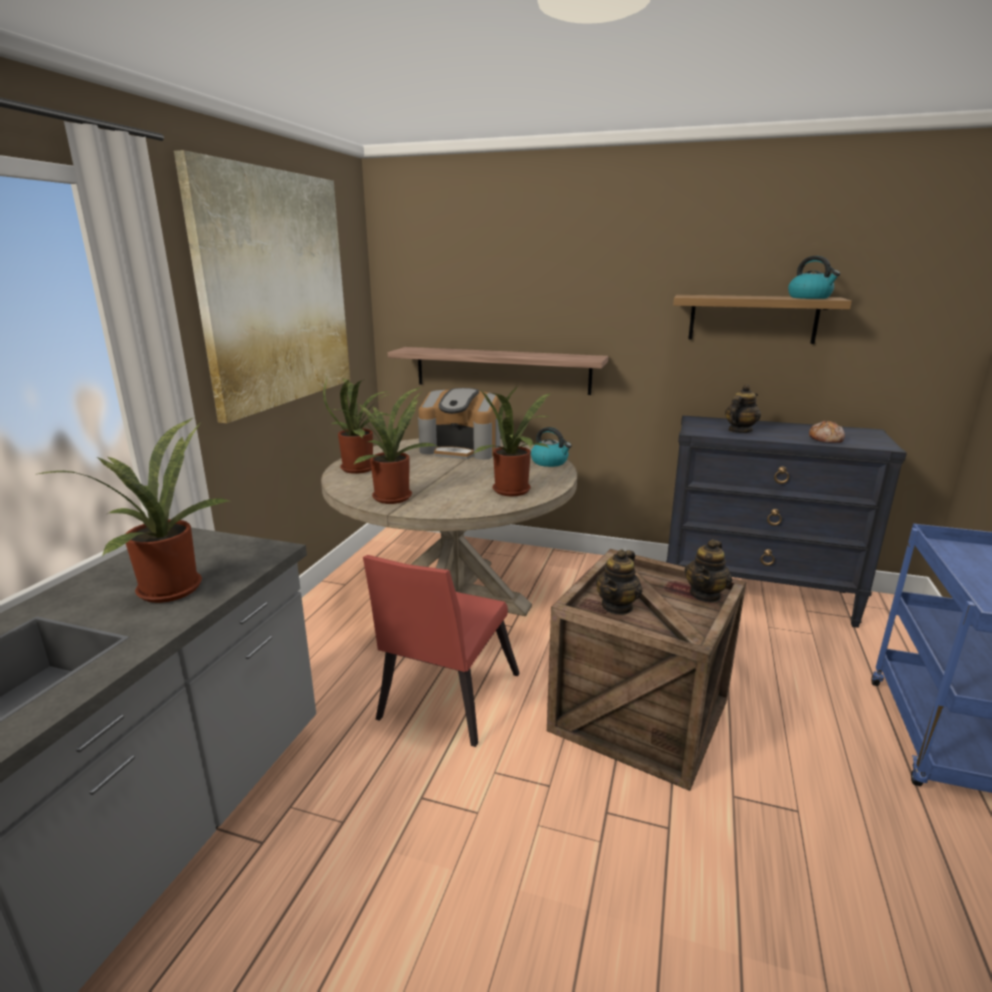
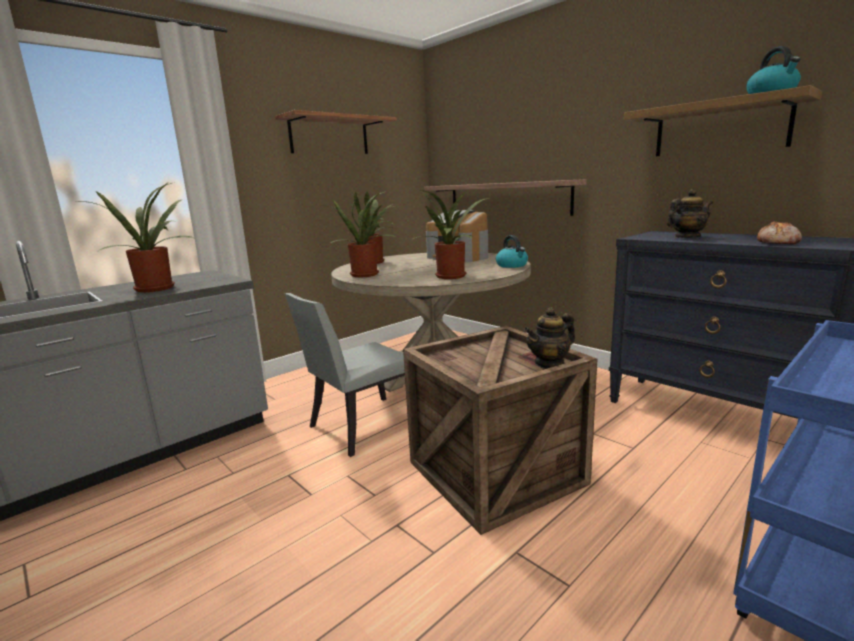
camera: 30 degrees right, 5 degrees down
(276, 290) = (329, 136): picture -> shelf
(444, 701) = (361, 427): red chair -> grey chair
(617, 606) = (460, 359): teapot -> none

